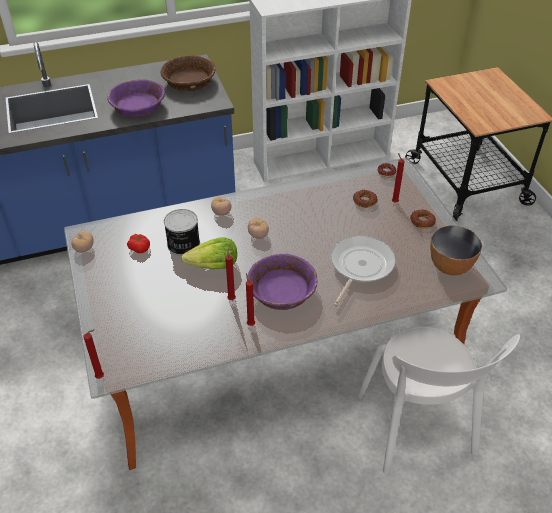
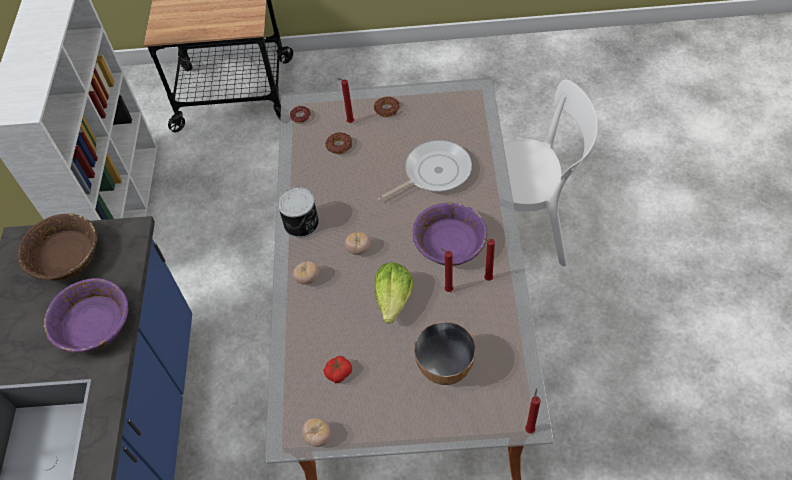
camera: 70 degrees left, 10 degrees up
(183, 245) = (349, 325): can -> can (302, 223)
(360, 266) = (434, 172): frying pan -> frying pan turned 105 degrees clockwise
(450, 267) = (454, 106): bowl -> bowl (445, 367)

